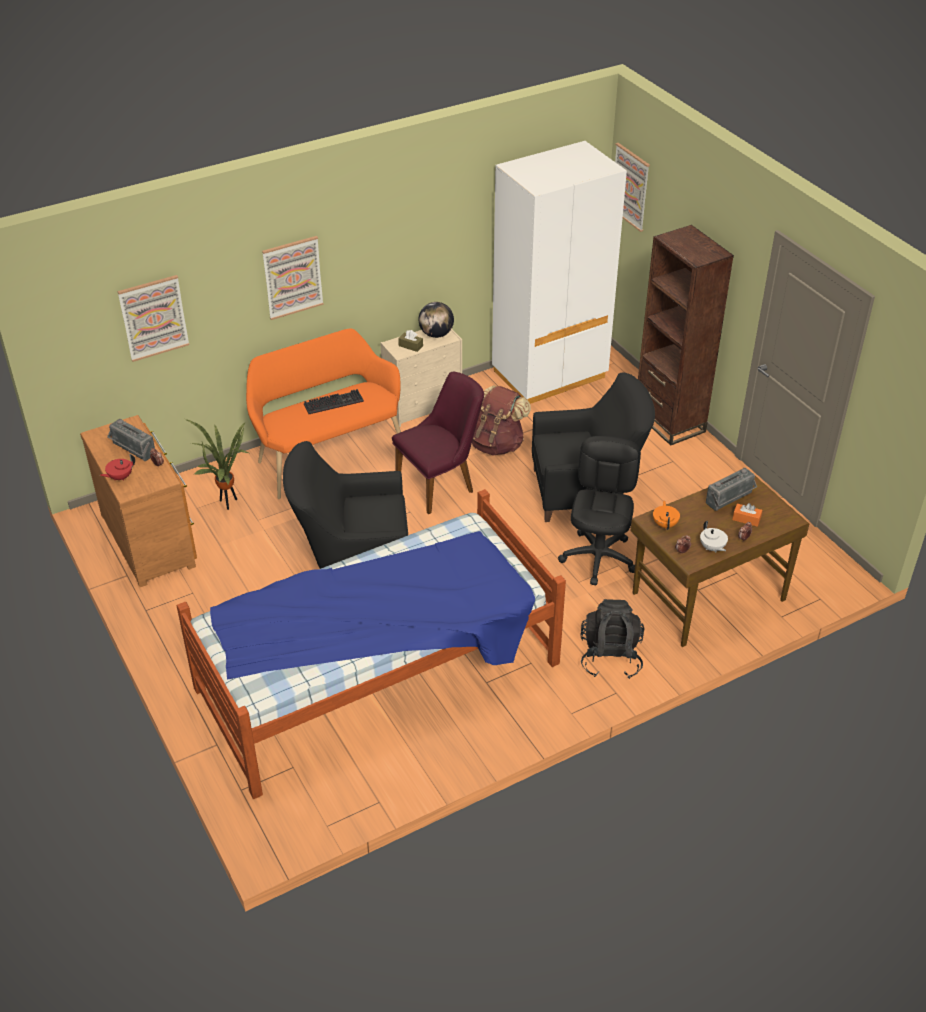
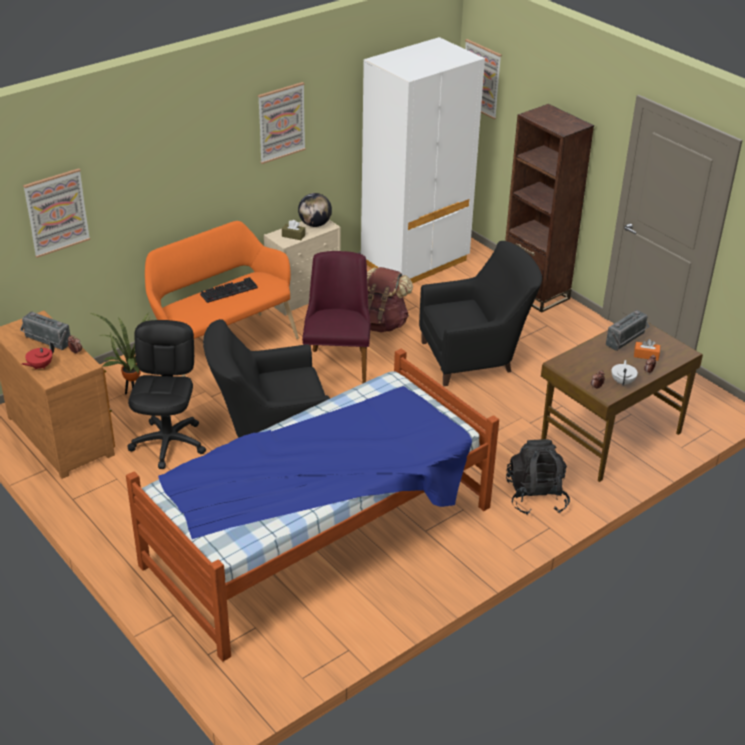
camera: 10 degrees left, 5 degrees down
(292, 277) = (184, 170): picture -> picture (281, 122)
(441, 484) = (338, 361): purple chair -> purple chair turned 45 degrees counterclockwise
(599, 558) = (502, 412): black office chair -> black office chair (169, 443)
(665, 524) = (574, 366): orange teapot -> none
(712, 548) = (622, 382): white teapot -> white teapot turned 135 degrees counterclockwise

